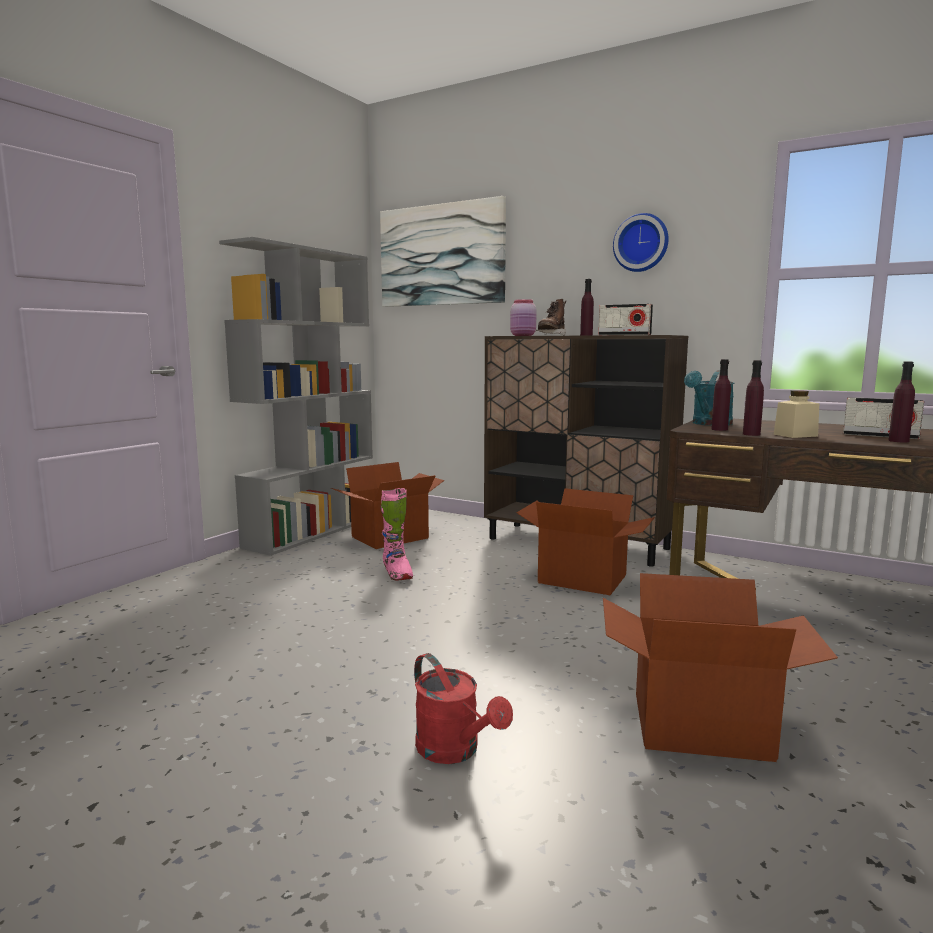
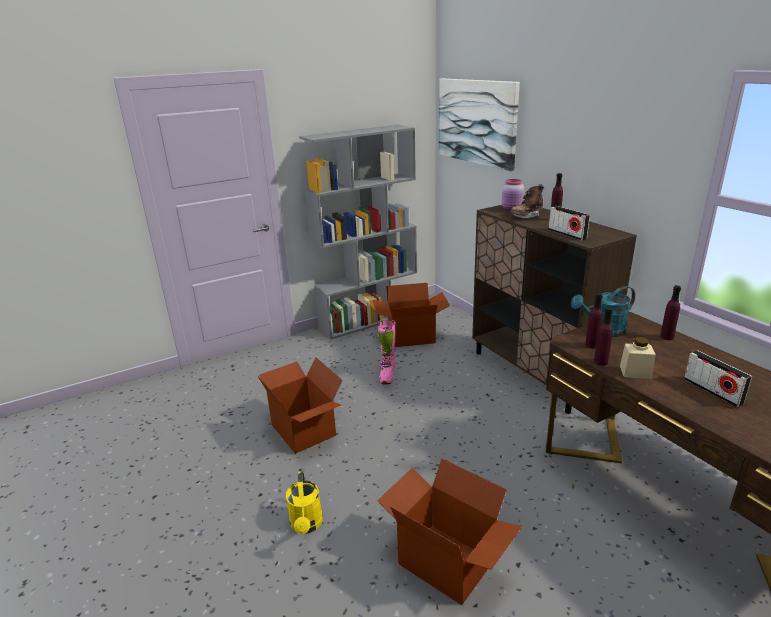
camera: 30 degrees right, 15 degrees up
(455, 751) = (306, 525): red watering can -> yellow watering can
(583, 578) = (502, 412): cardboard box -> cardboard box (304, 430)
(641, 243) = (611, 144): wall clock -> none
(898, 441) = (708, 406): purple bottle -> purple bottle (666, 337)

